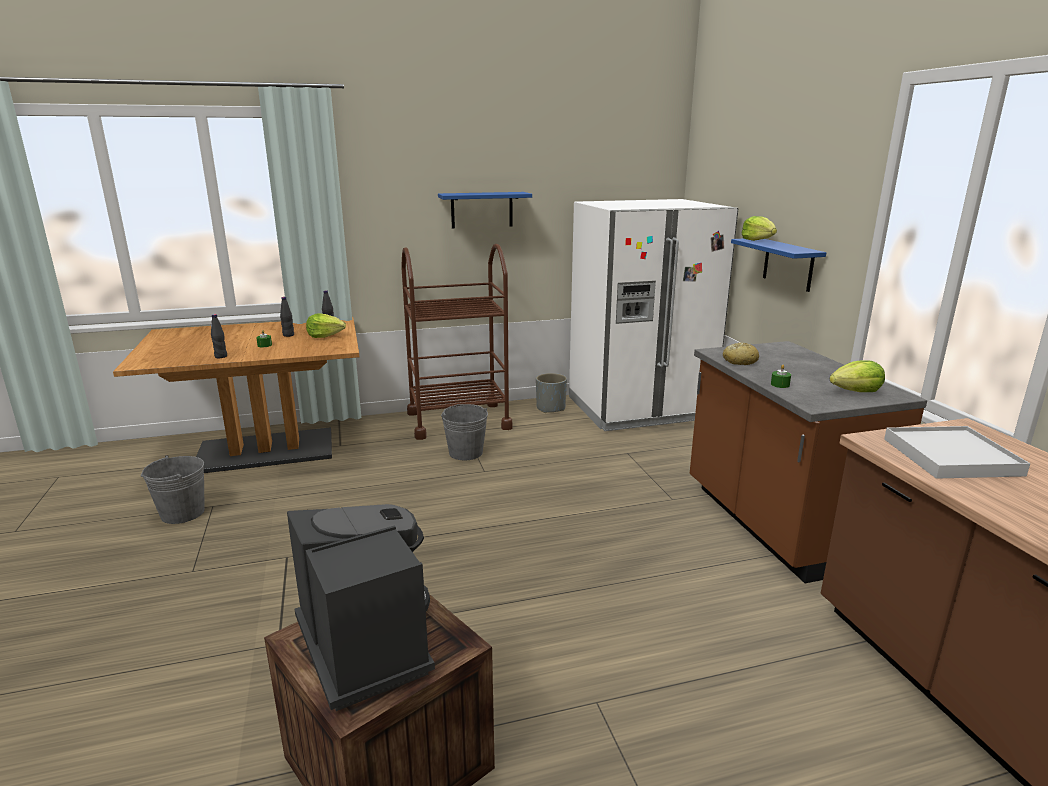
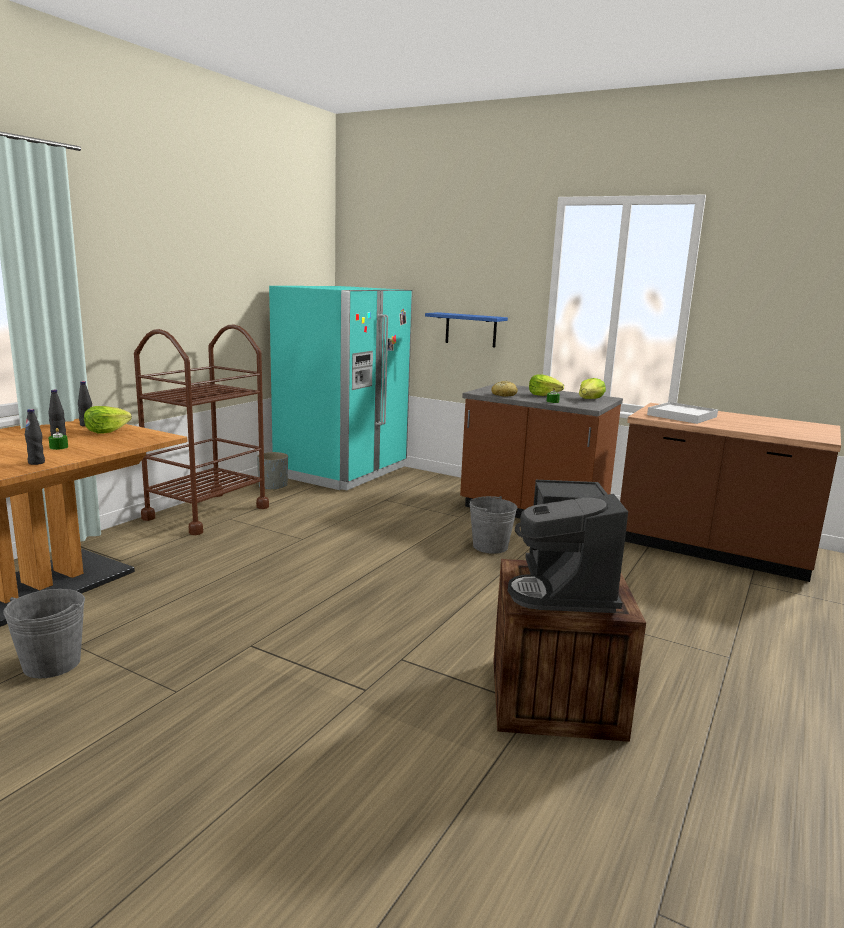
camera: 45 degrees left, 5 degrees down
(367, 643) = (564, 590): coffee machine -> coffee machine turned 105 degrees counterclockwise
(466, 453) = (261, 532): grey bucket -> grey bucket (490, 546)
(482, 210) = (197, 292): blue shelf -> none
(638, 408) = (342, 471): white fridge -> turquoise fridge
(758, 240) = (445, 313): lettuce -> lettuce (543, 395)

